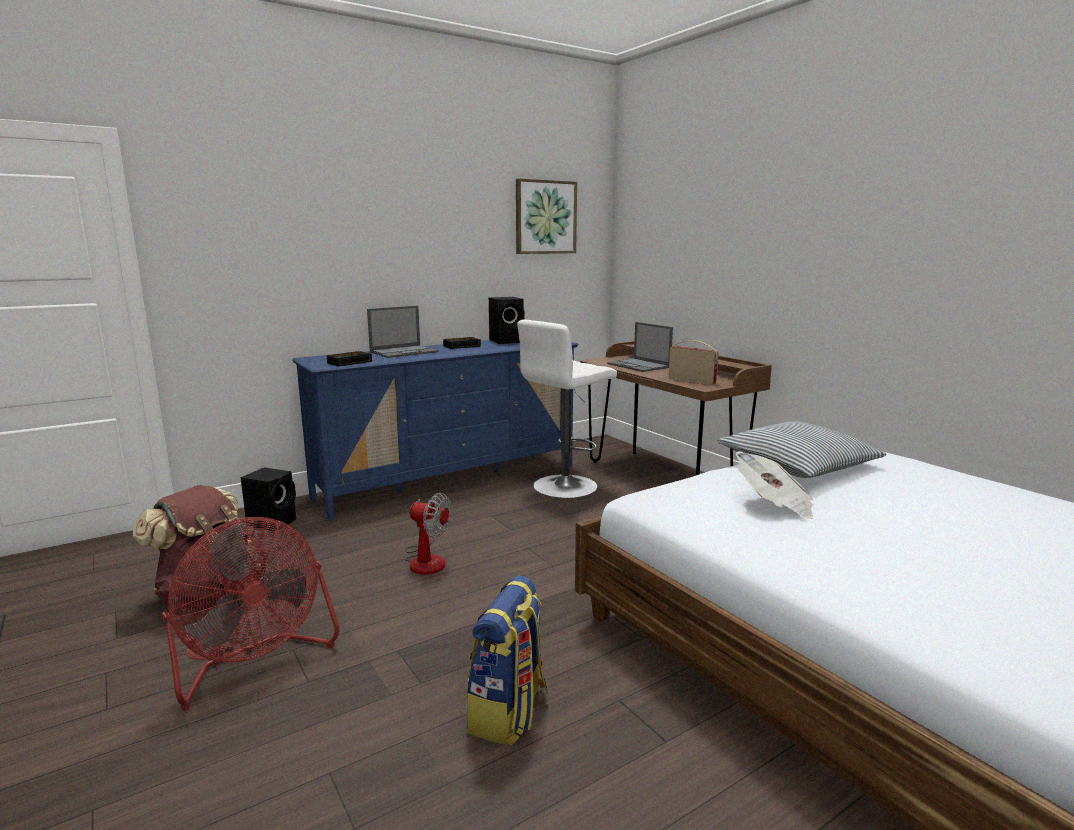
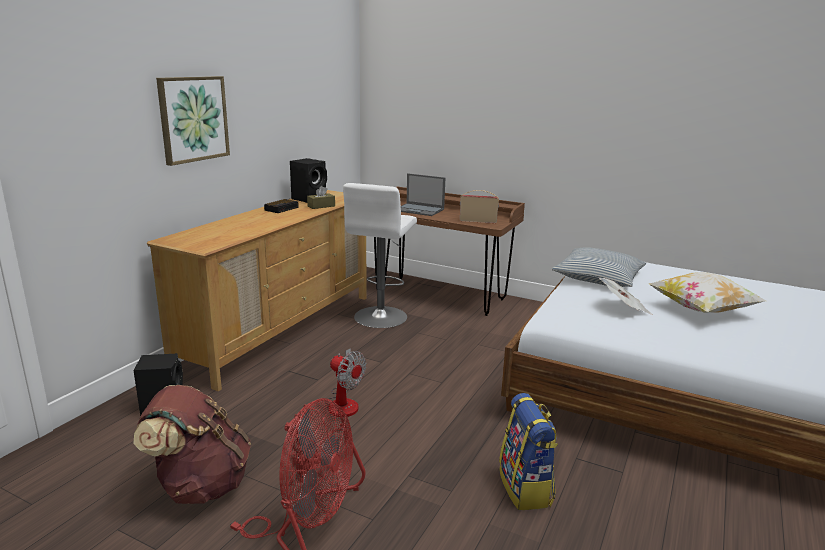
camera: 30 degrees left, 5 degrees up
(350, 362) = (219, 240): alarm clock -> none
(404, 352) = (244, 221): laptop -> none
(426, 559) = (344, 402): fan -> fan turned 45 degrees clockwise
(449, 481) = (281, 331): blue dresser -> brown dresser
(505, 347) = (321, 206): none -> brown tissue box
(545, 217) = (319, 83): picture -> picture (193, 119)
(913, 530) = (702, 310): none -> pillow

